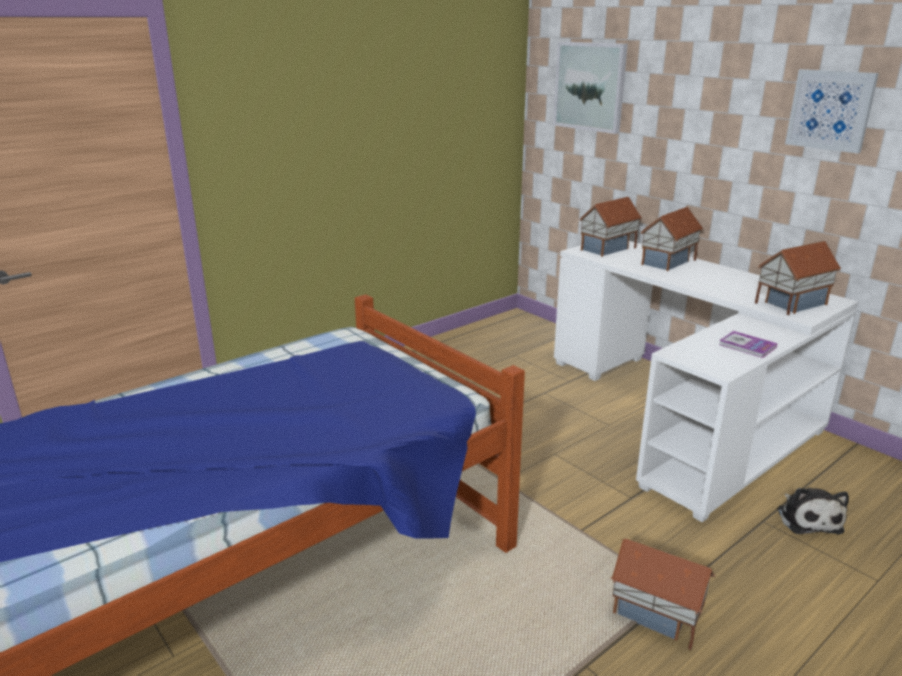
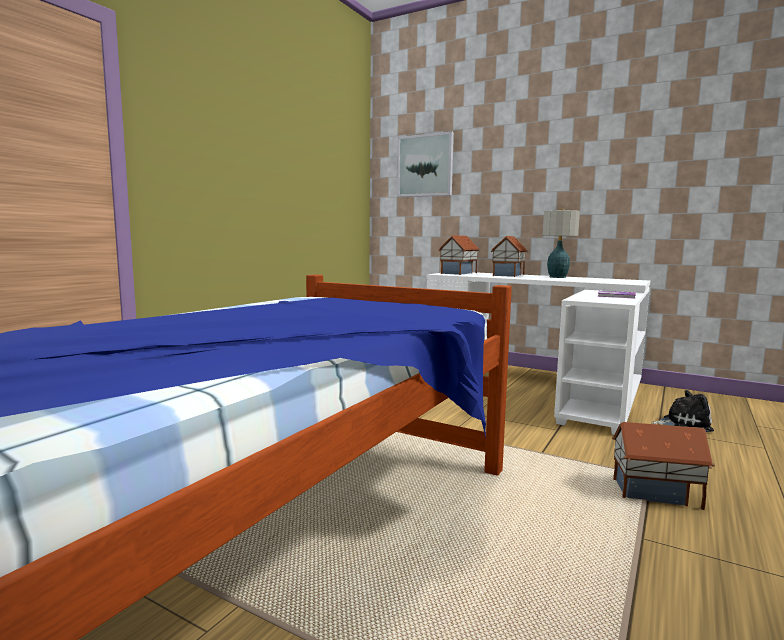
camera: 20 degrees left, 15 degrees down
(729, 276) = (557, 277): none -> table lamp
(790, 303) = (614, 281): toy house -> none
(808, 518) = (683, 424): plush toy -> plush toy turned 60 degrees counterclockwise
(830, 110) = (610, 155): picture -> none

